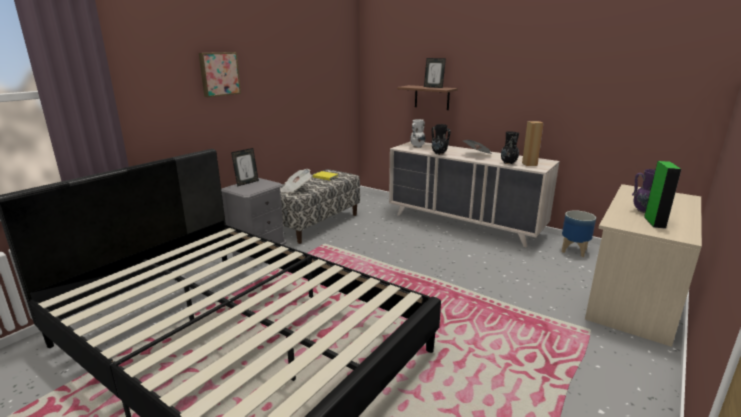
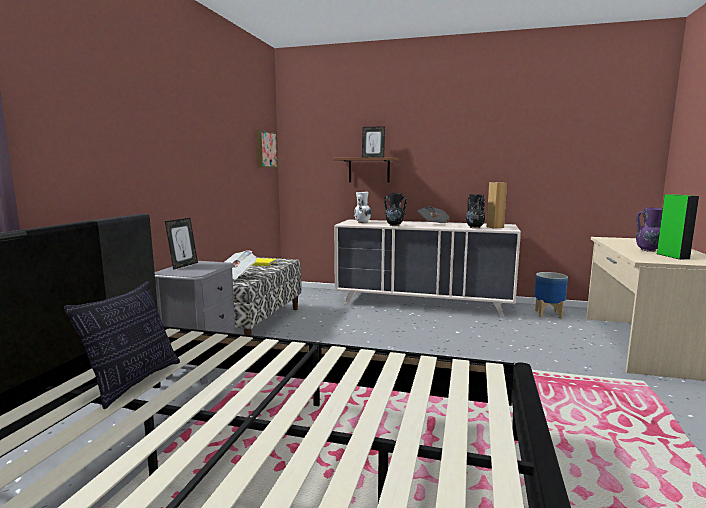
camera: 20 degrees left, 10 degrees down
(185, 265) = (134, 382): none -> pillow
(219, 74) = (141, 118): picture -> picture (265, 149)

